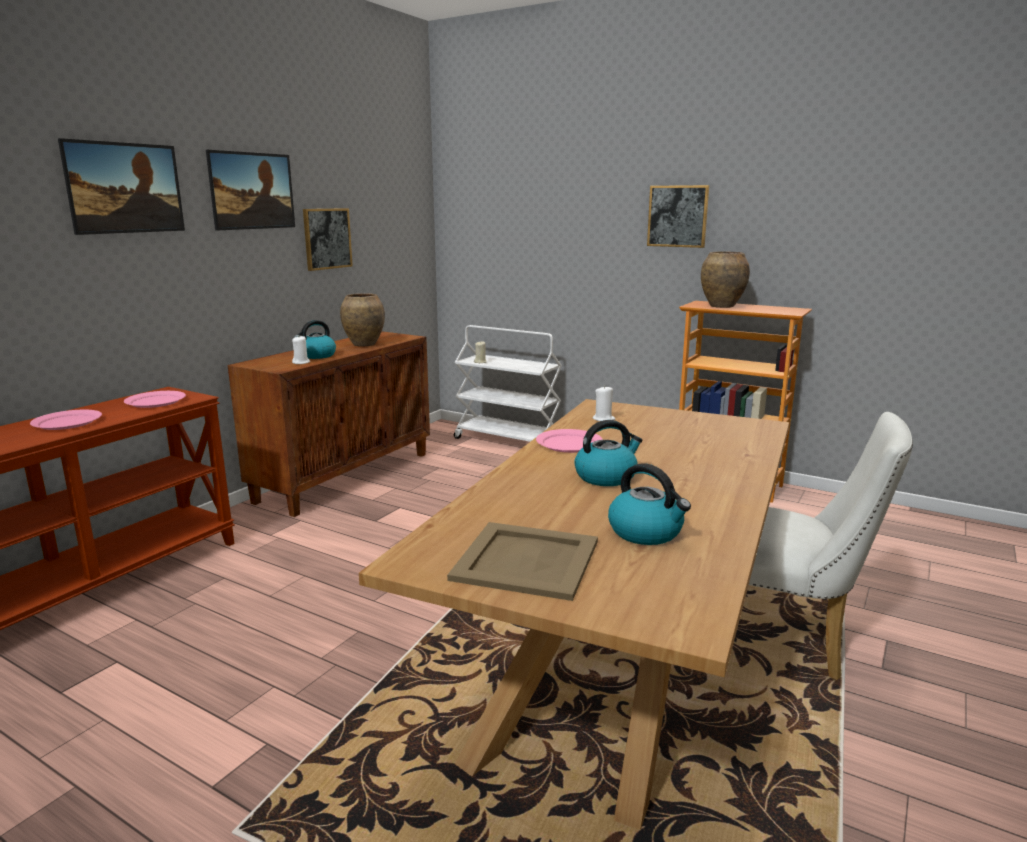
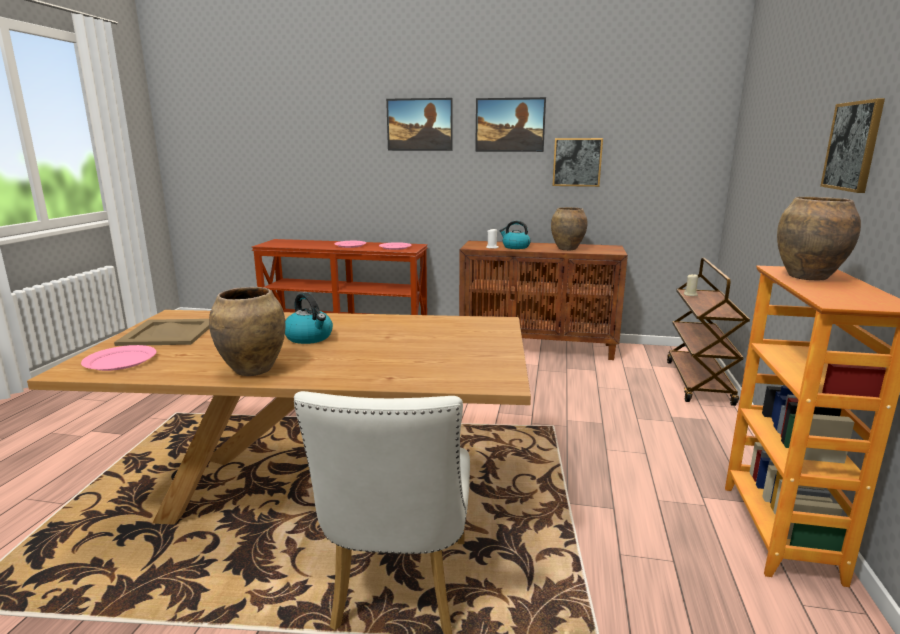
camera: 70 degrees right, 0 degrees up
(508, 441) = (699, 383): white cart -> brown cart
(568, 444) = (380, 323): pink plate -> pink plate (120, 361)
(603, 419) = (457, 326): white candle -> none
(646, 532) = (204, 354): kettle -> none
(715, 506) = (253, 370): none -> brown vase

